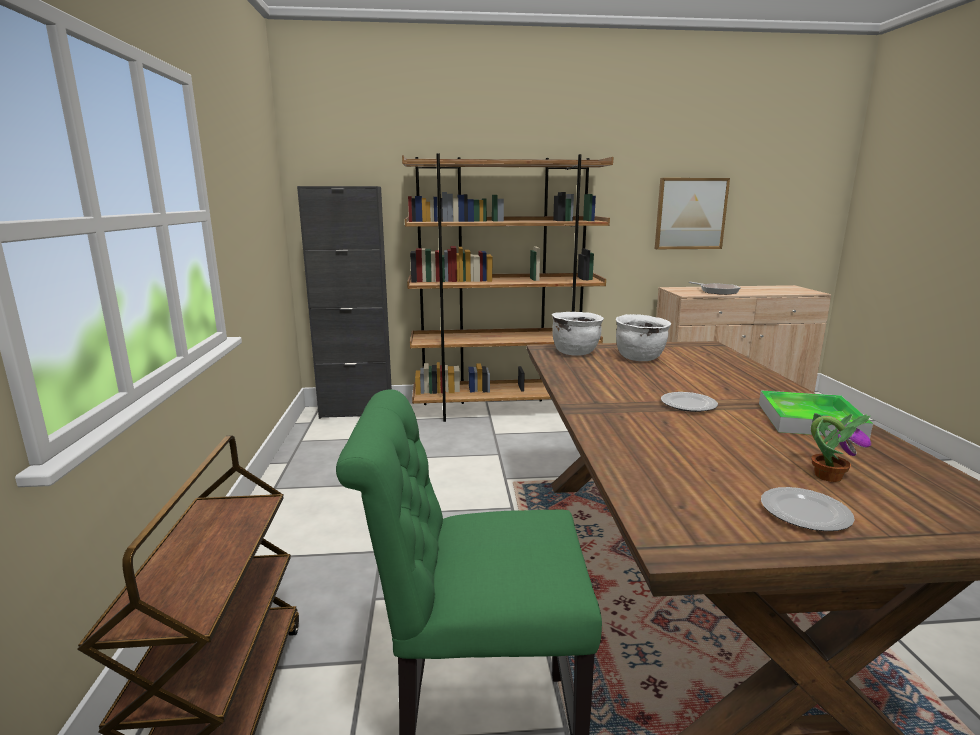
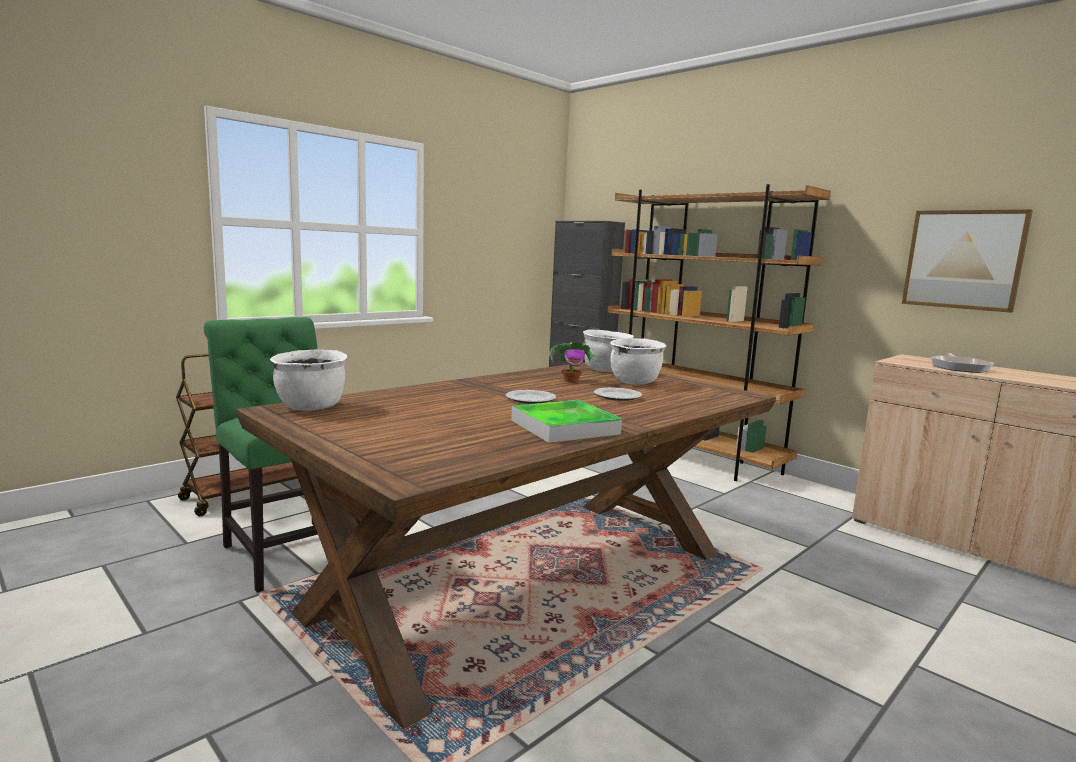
camera: 50 degrees right, 5 degrees down
(674, 515) = (311, 407): none -> white cooking pot
(804, 512) = (352, 429): plate -> plate (617, 396)
(827, 476) = (431, 432): potted plant -> potted plant (571, 380)

